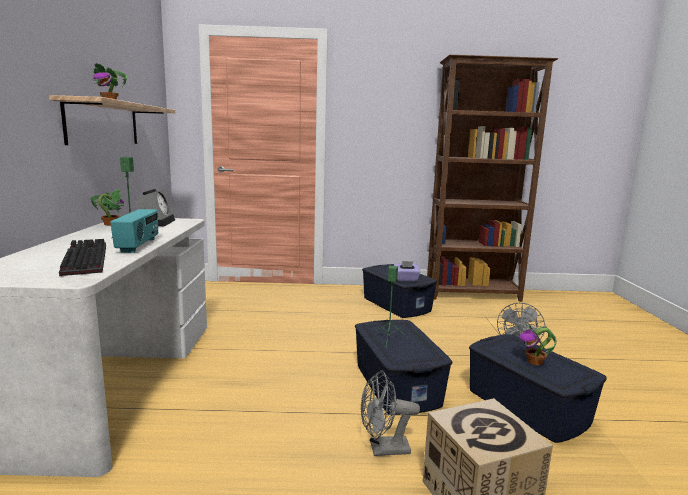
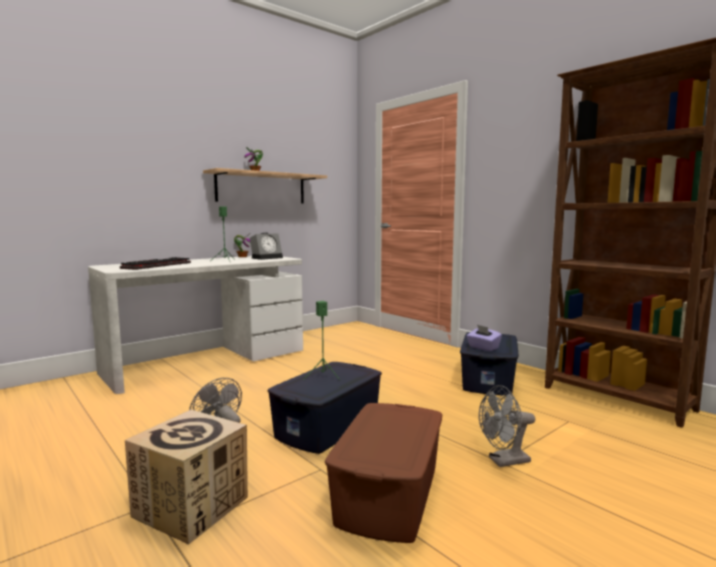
camera: 50 degrees right, 5 degrees down
(139, 245) = (202, 264): radio -> none
(527, 406) = (388, 494): blue storage box -> brown storage box
(535, 362) = (384, 435): potted plant -> none

